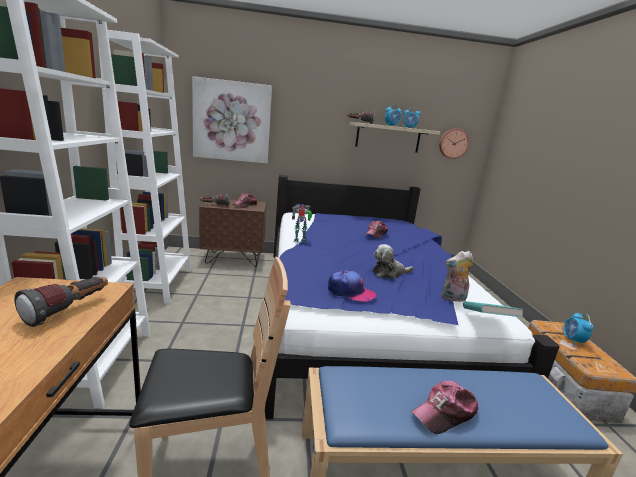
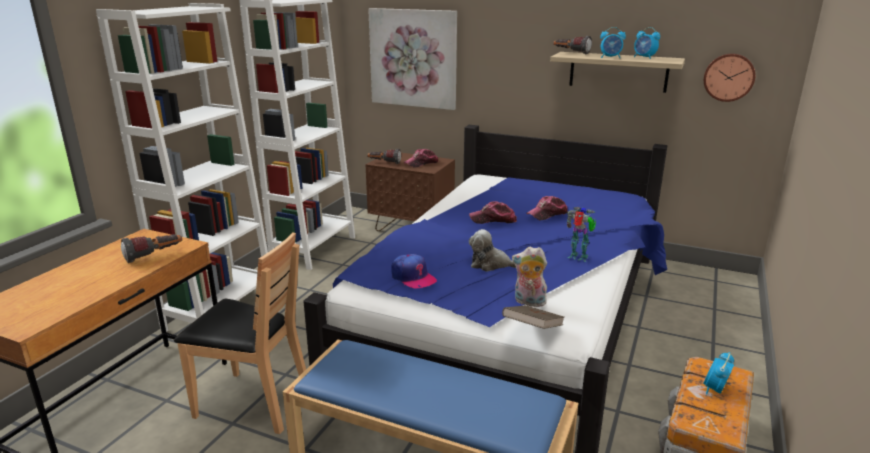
camera: 30 degrees right, 5 degrees up
(300, 241) = (435, 216): toy robot -> toy robot (579, 258)
(445, 413) = (403, 395): cap -> cap (493, 219)
(487, 320) = (532, 329): turquoise book -> brown book

